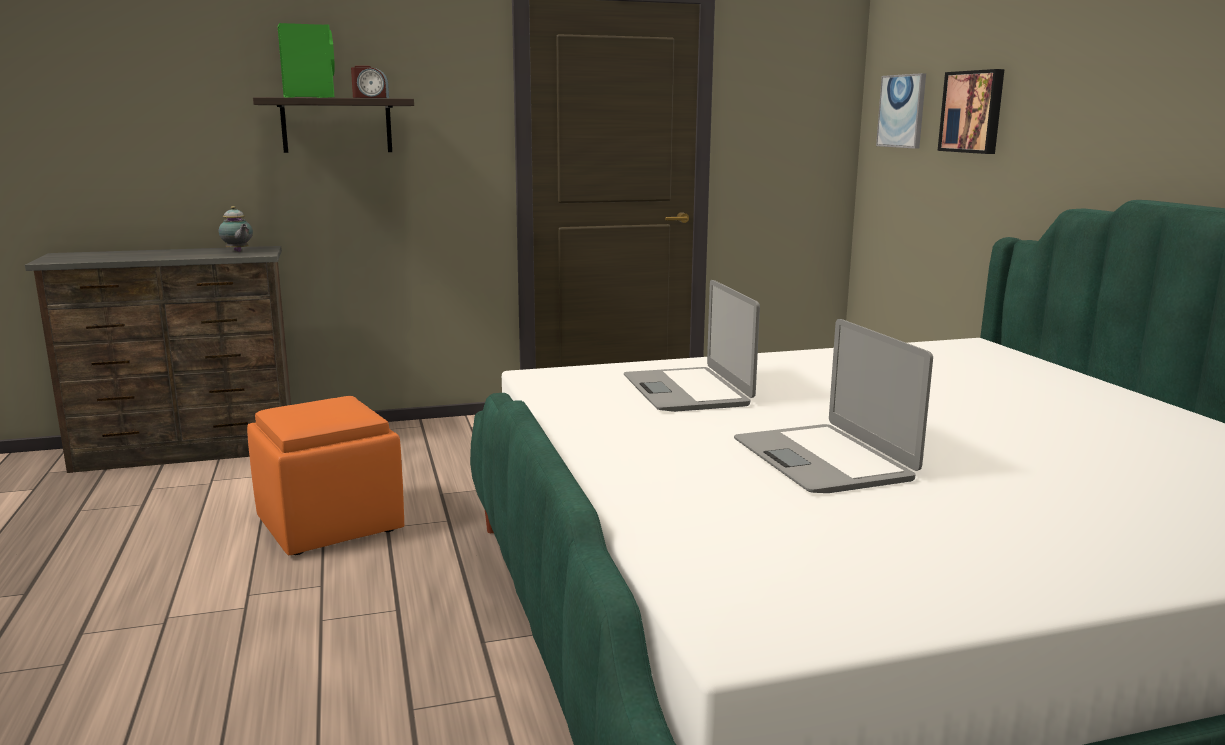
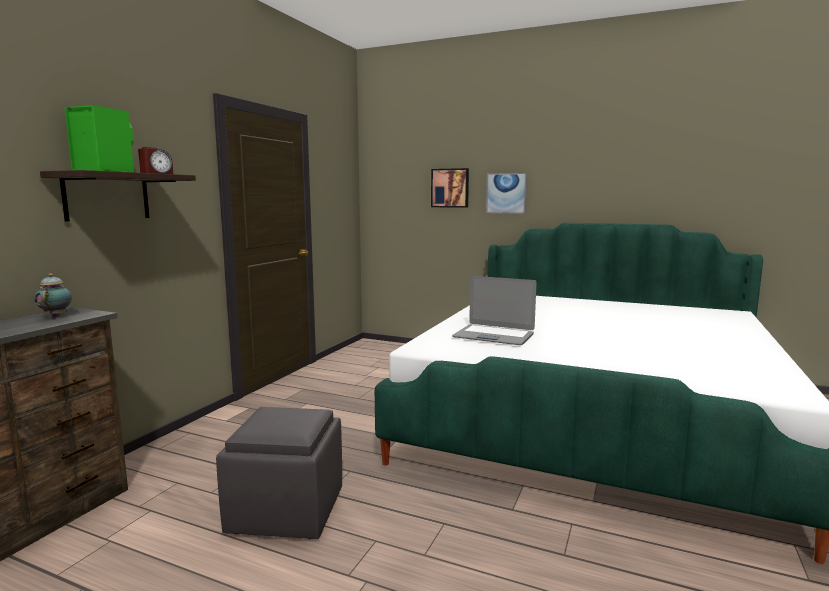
camera: 50 degrees left, 5 degrees down
(238, 251) = (56, 316): teapot -> teapot turned 105 degrees counterclockwise
(330, 523) = (286, 510): orange ottoman -> grey ottoman
(823, 460) = (618, 343): laptop -> none
(902, 111) = (395, 188): picture -> picture (506, 193)

